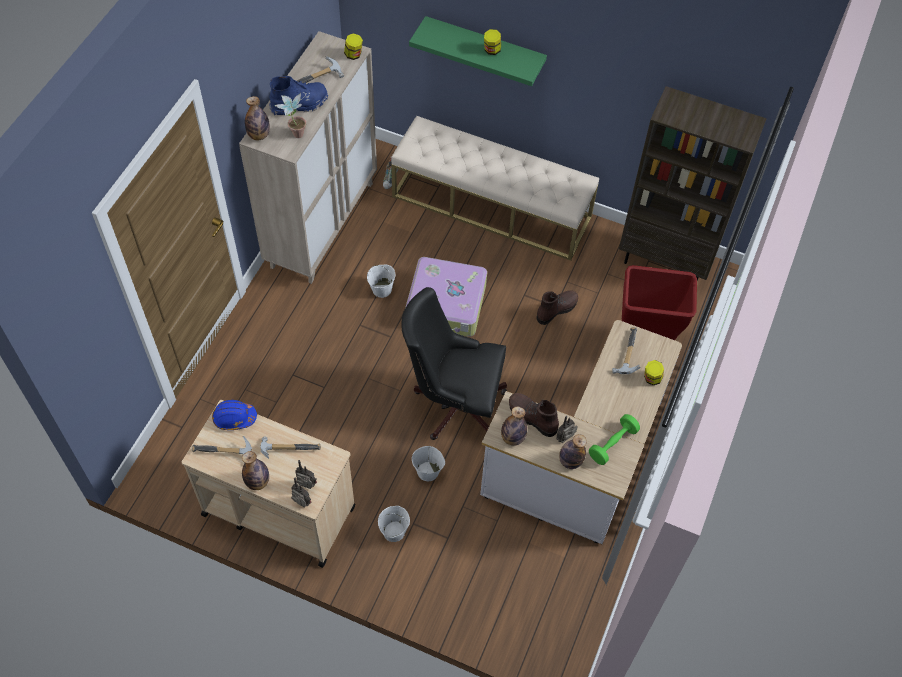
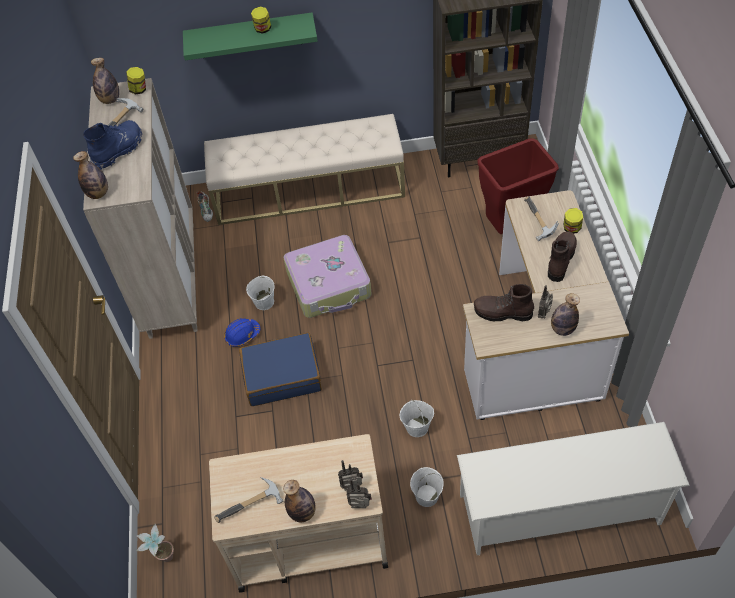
camera: 25 degrees left, 5 degrees down
(234, 418) = (236, 468): blue hard hat -> blue hard hat (242, 335)
(288, 447) = (308, 464): hammer -> none
(295, 132) = (132, 175): potted plant -> potted plant (163, 556)
(352, 362) = (282, 375): none -> blue suitcase
(454, 402) = (395, 358): black office chair -> none
(491, 609) = (560, 509): none -> white shoe rack
(512, 438) = (500, 338): bottle -> bottle (110, 100)
(556, 310) = (423, 239): brown boot -> brown boot (560, 260)
(612, 444) = (584, 296): green dumbbell -> none

